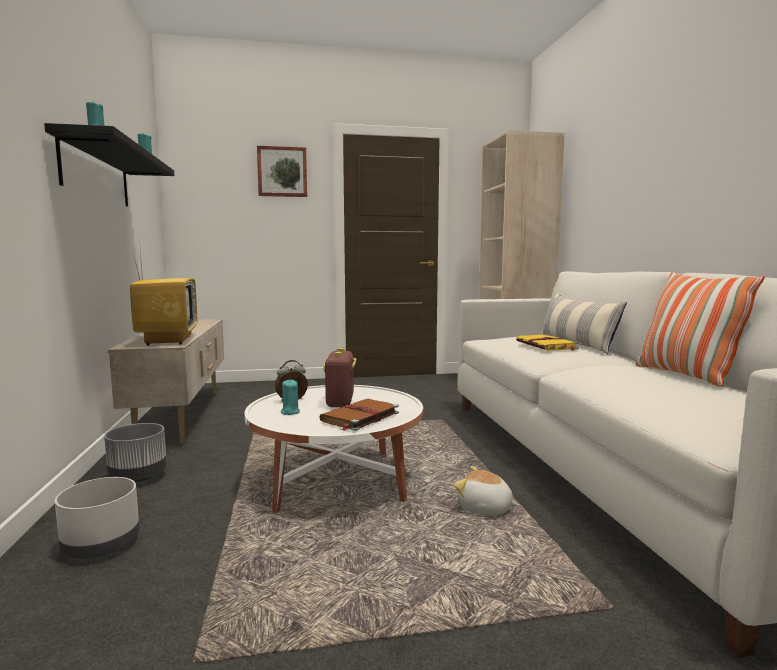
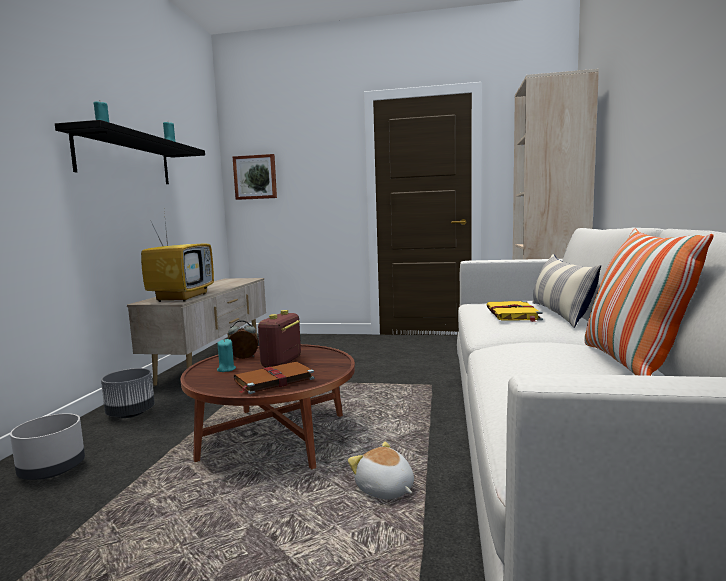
camera: 20 degrees right, 0 degrees up
(282, 172) = (318, 142): picture -> picture (255, 177)
(336, 480) = (275, 437): white coffee table -> brown coffee table

